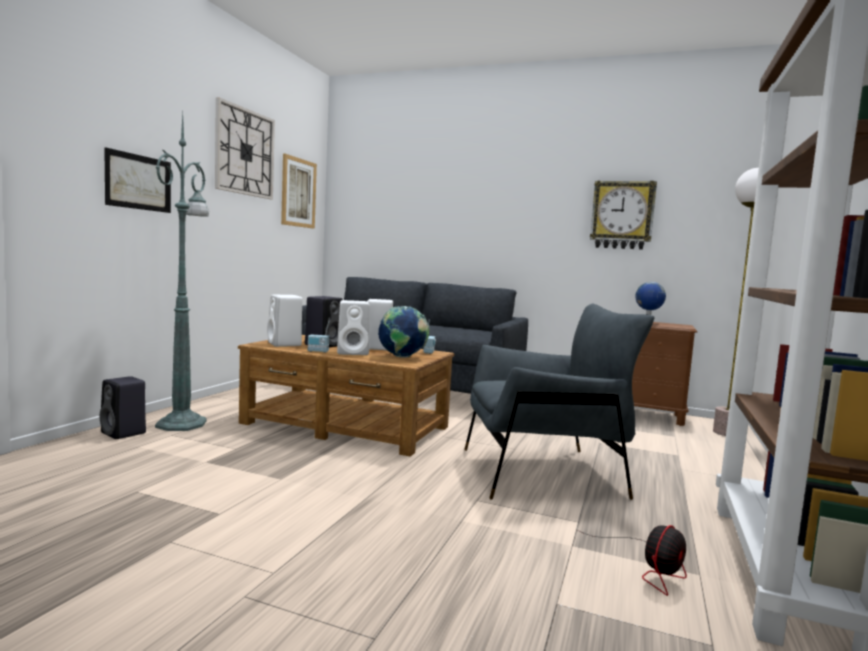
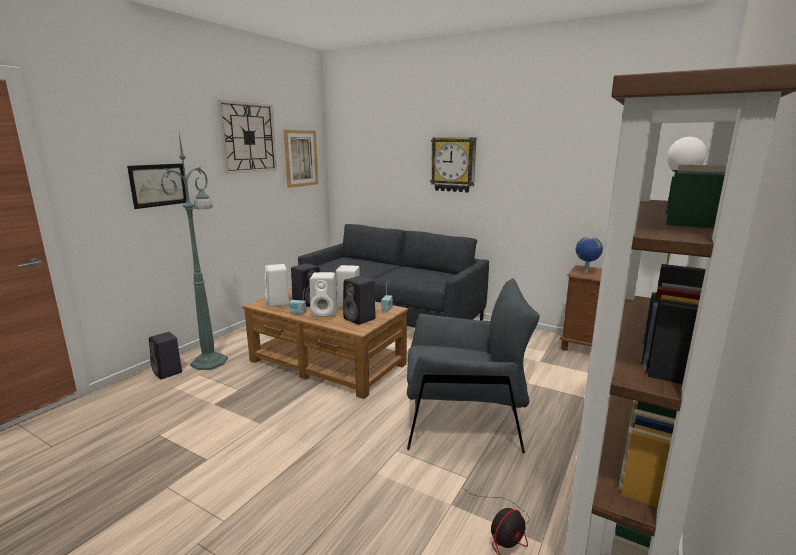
camera: 10 degrees right, 10 degrees up
(402, 357) = (360, 319): globe -> black speaker
(622, 215) = (569, 172): wall clock -> wall clock (453, 164)

